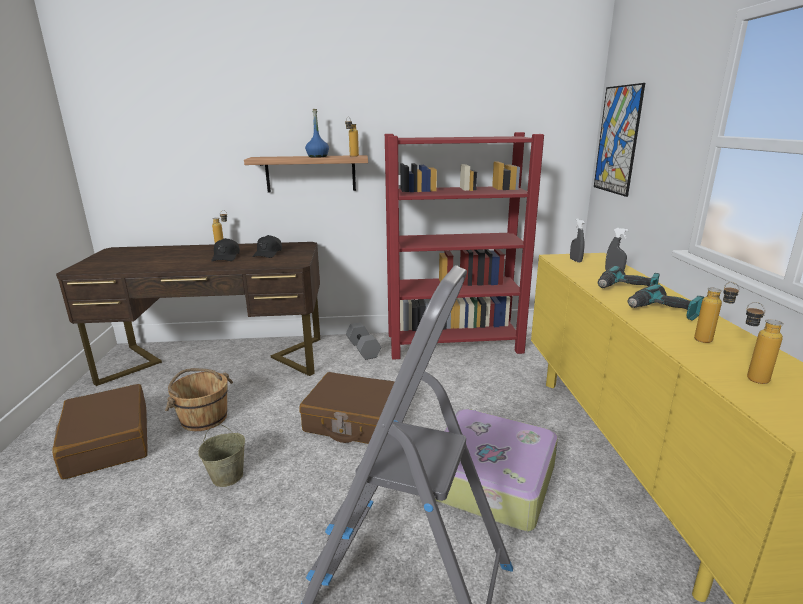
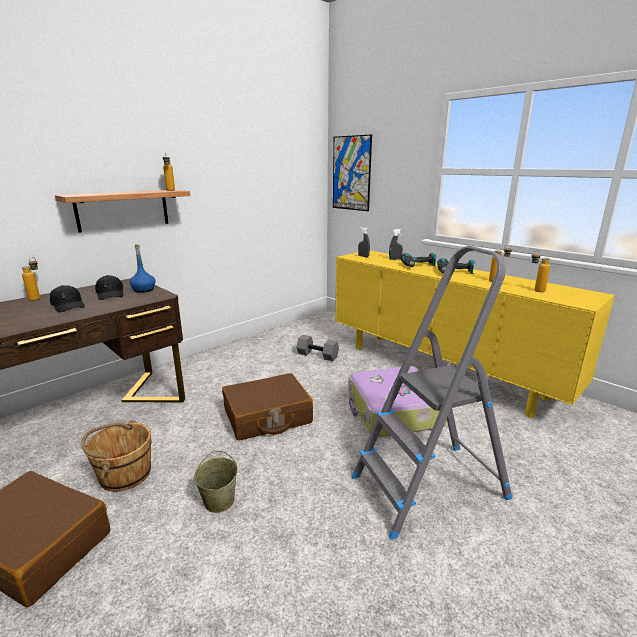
camera: 40 degrees left, 0 degrees up
(318, 156) = (137, 192): blue bottle -> blue bottle (144, 290)
(364, 349) = (204, 367): grey dumbbell -> grey dumbbell (318, 355)
(453, 343) = (267, 342): red bookcase -> none

